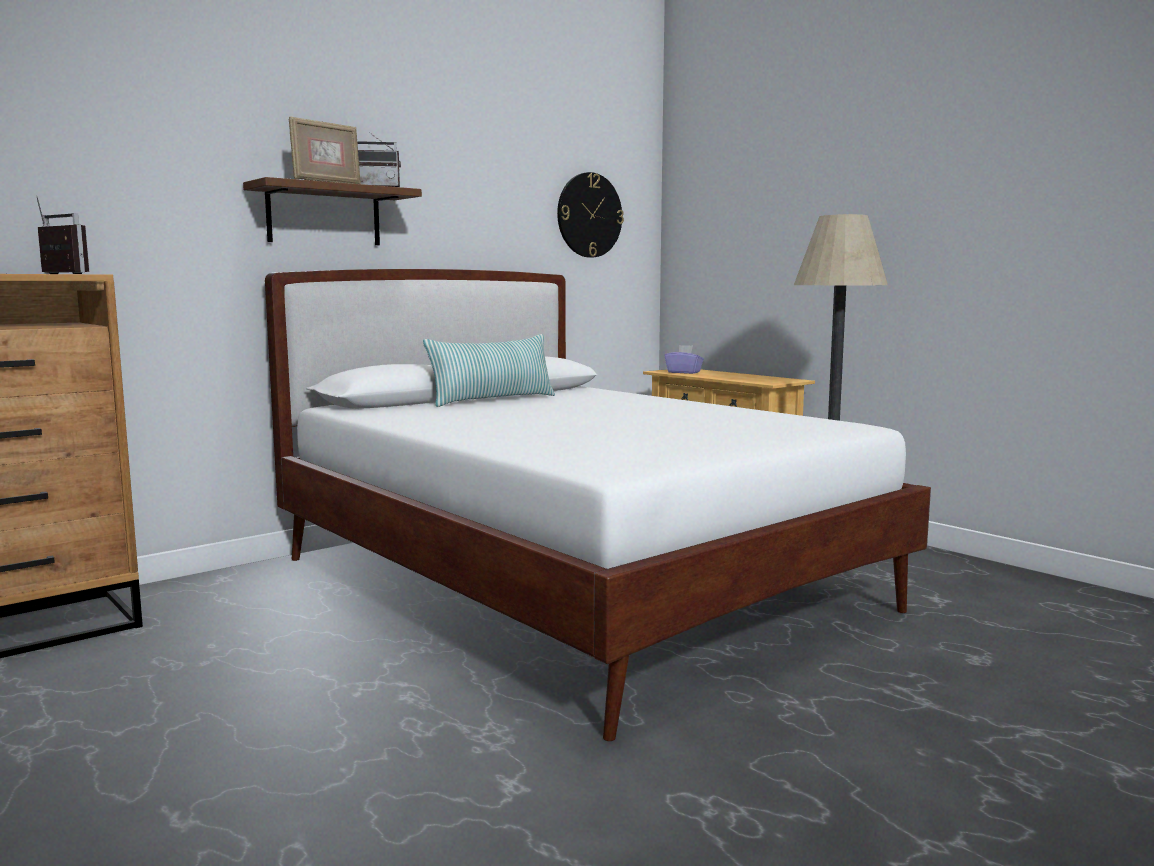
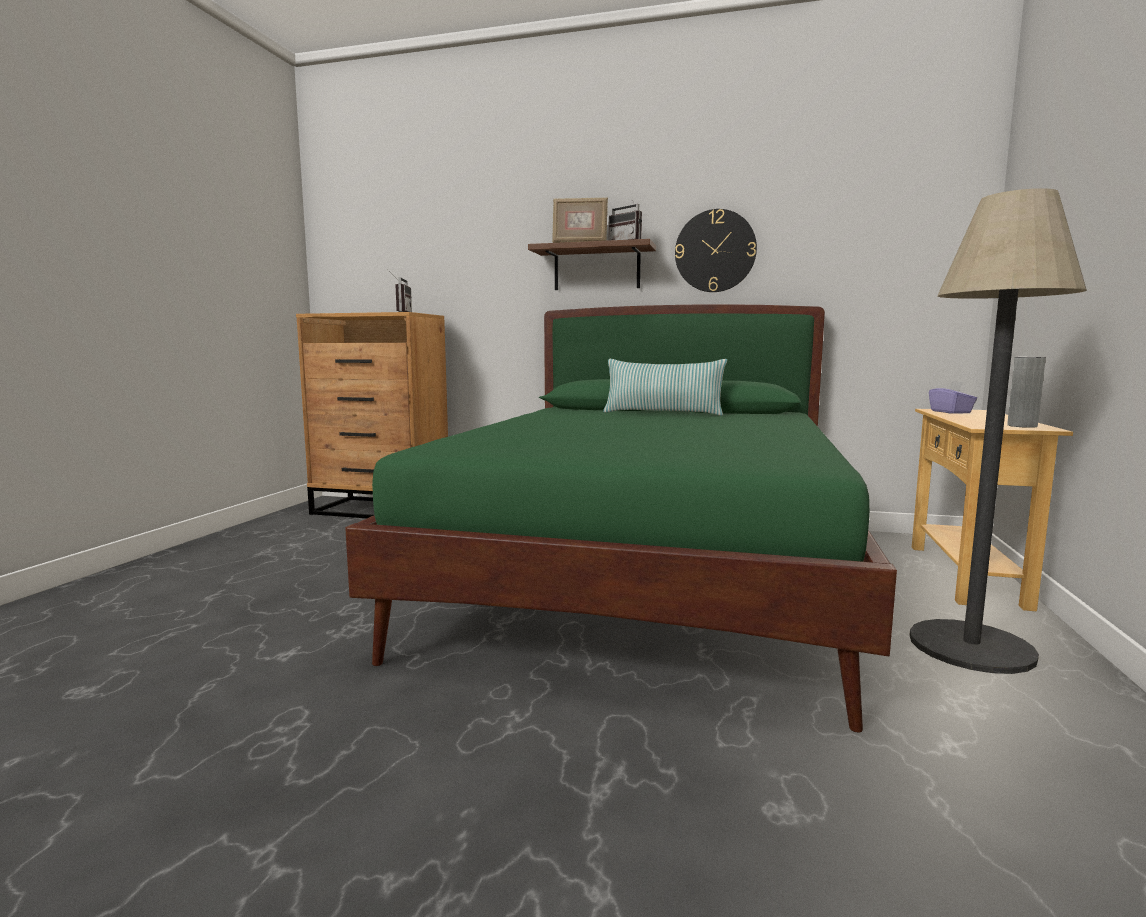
camera: 55 degrees right, 0 degrees up
(574, 583) = (647, 579): white bed -> green bed
(589, 215) = (878, 244): wall clock -> wall clock (715, 251)
(780, 379) = (1022, 426): none -> grey vase

